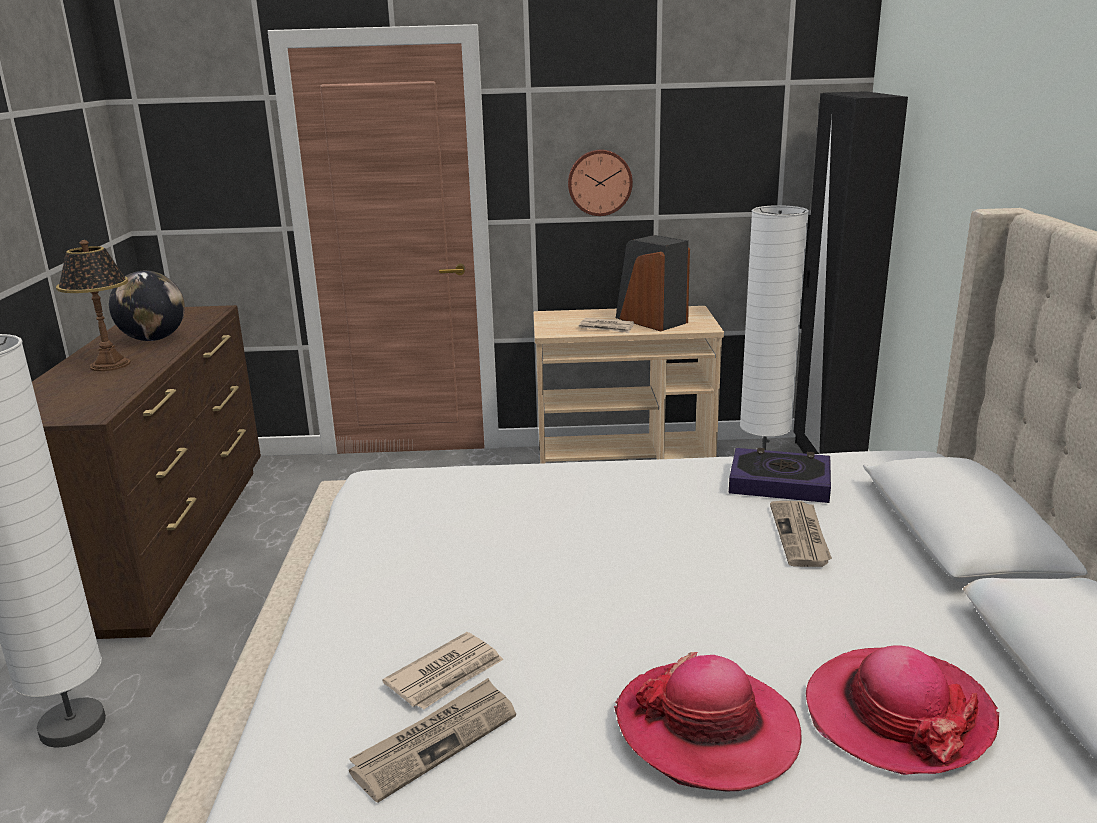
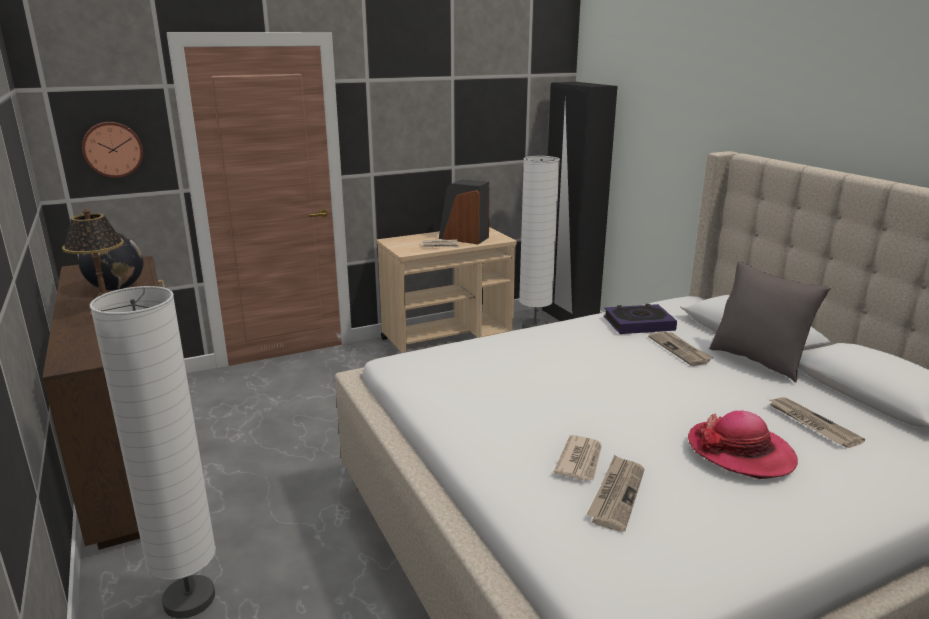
camera: 25 degrees left, 0 degrees up
(599, 182) = (417, 145): wall clock -> wall clock (113, 149)
(897, 714) = (811, 424): hat -> newspaper
(921, 581) = (758, 361): none -> grey pillow

